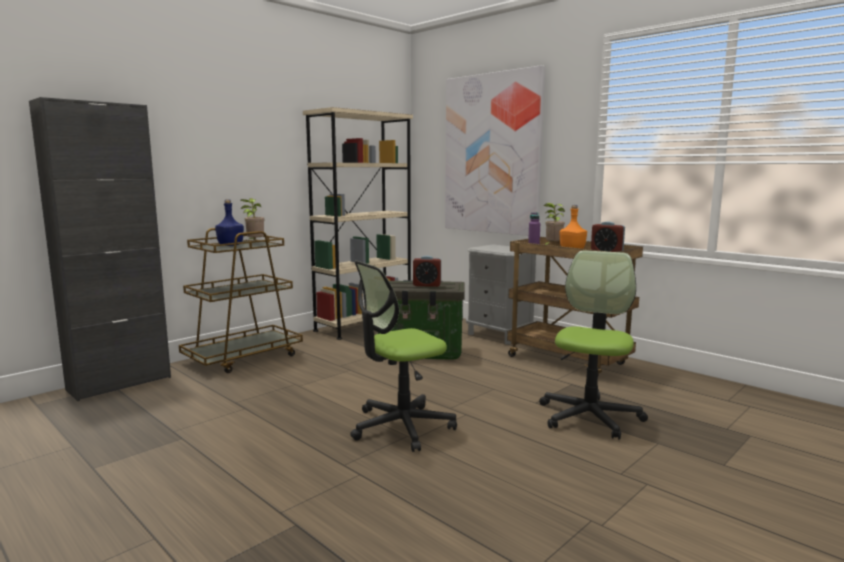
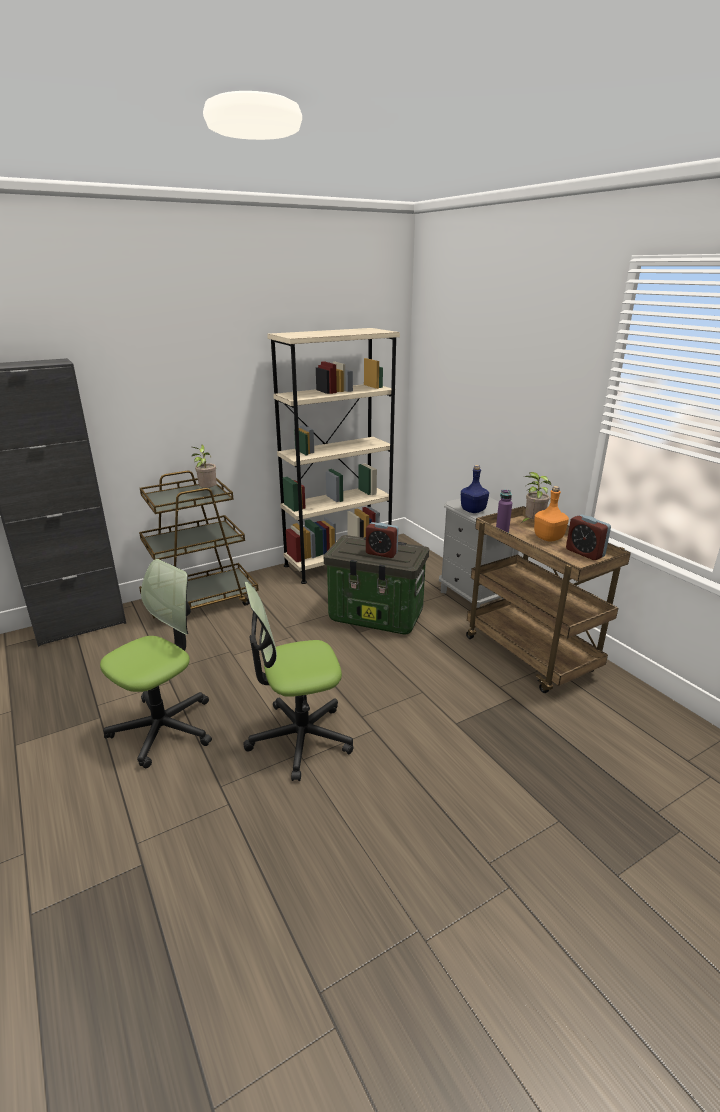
camera: 15 degrees right, 15 degrees up
(231, 245) = (181, 496): blue bottle -> blue bottle (473, 510)
(492, 154) = (489, 387): picture -> none
(589, 417) = (504, 759): office chair -> office chair (163, 728)

